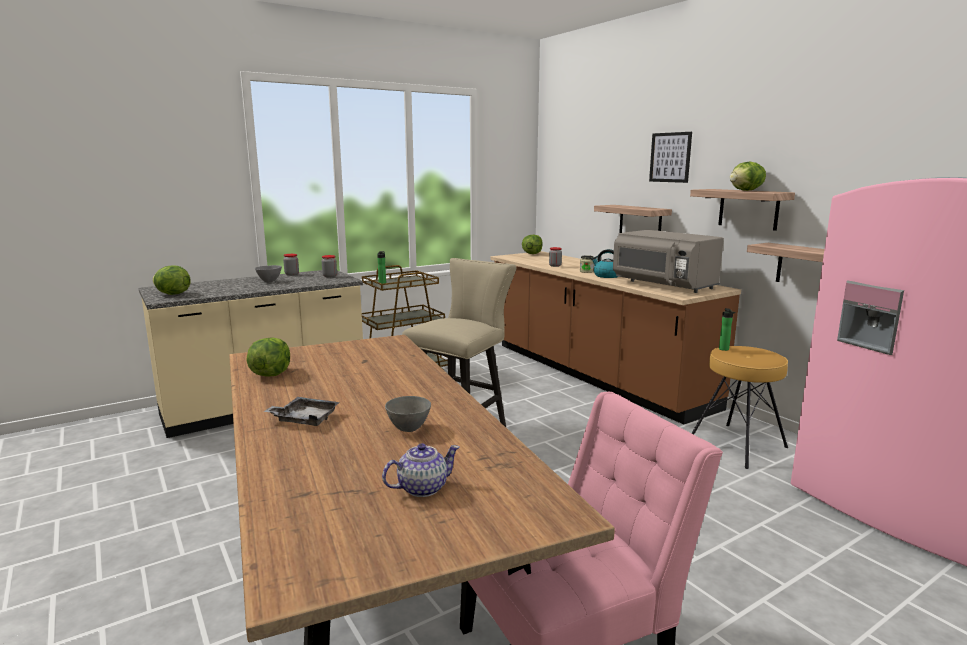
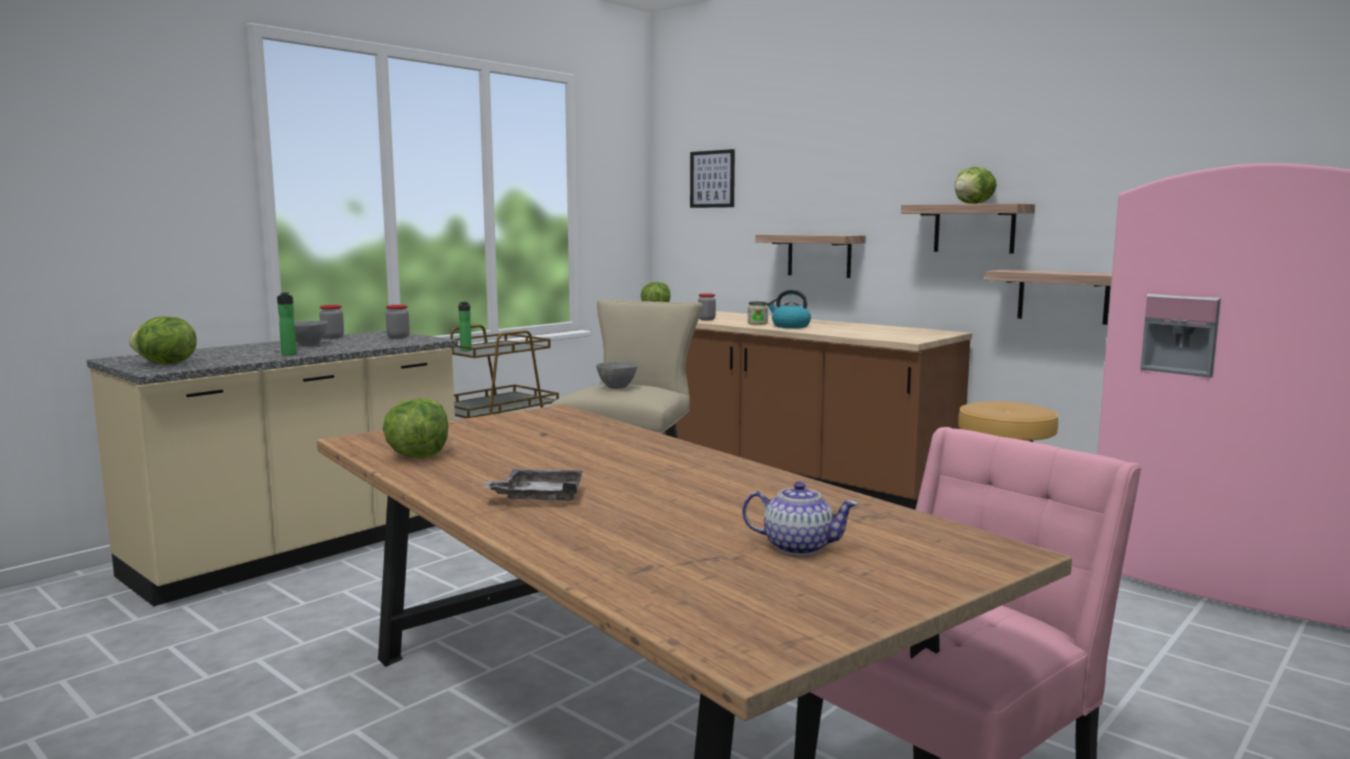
camera: 15 degrees left, 5 degrees down
(409, 429) = (702, 494): grey bowl -> grey bowl (617, 388)
(422, 488) = (797, 547): teapot -> teapot turned 60 degrees clockwise
(664, 285) = (875, 332): grey microwave -> none
(670, 157) = (859, 167): picture -> picture (712, 179)
(724, 349) = (977, 405): bottle -> bottle (289, 354)

